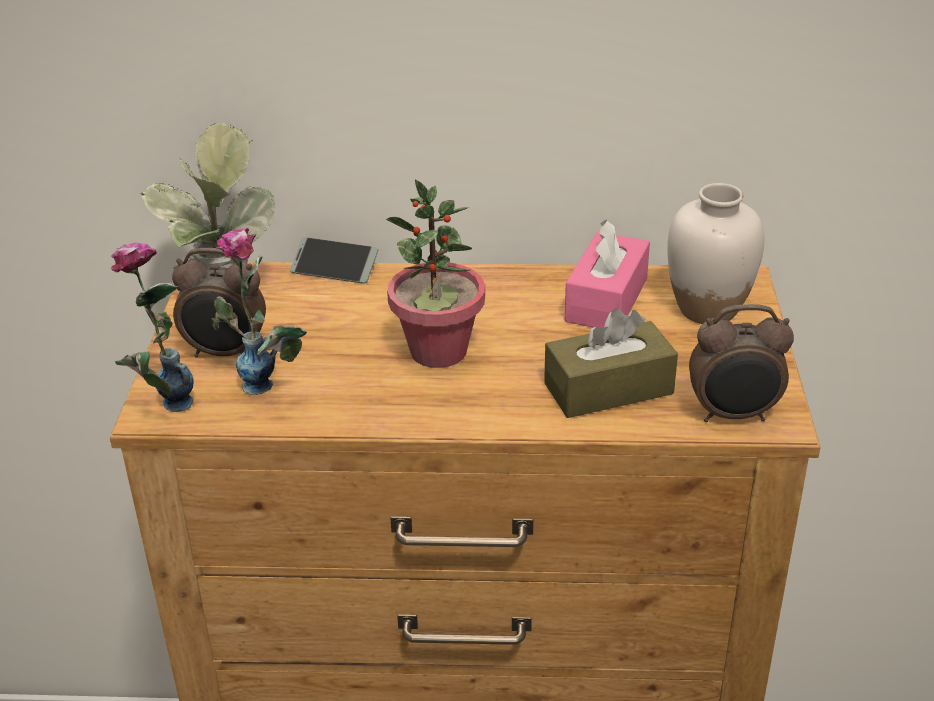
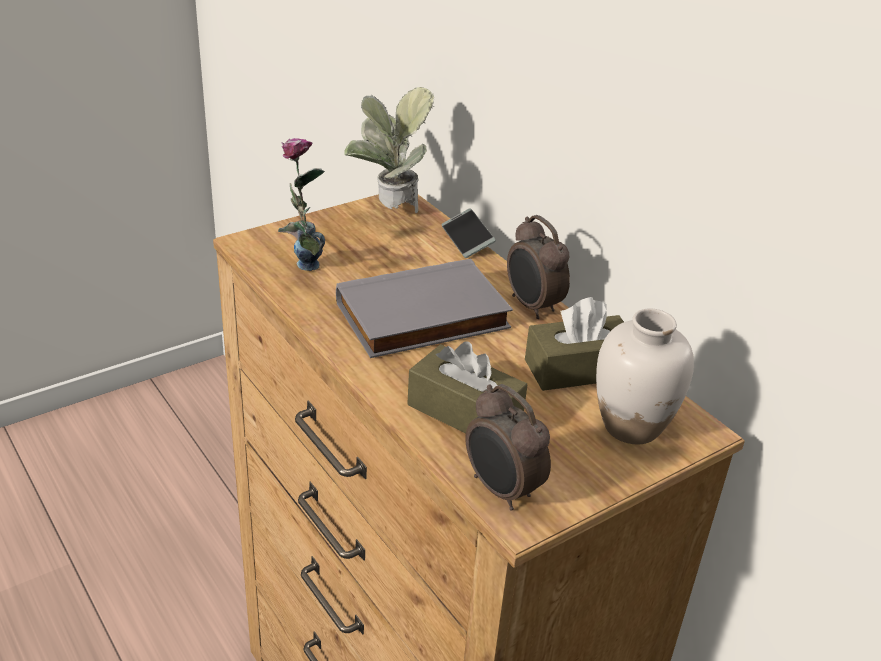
camera: 50 degrees right, 0 degrees up
(164, 415) = (247, 246): vase -> none
(226, 353) = (329, 240): alarm clock -> alarm clock (532, 306)
(438, 351) = (423, 318): potted plant -> grey book
(606, 300) = (578, 369): pink tissue box -> brown tissue box

